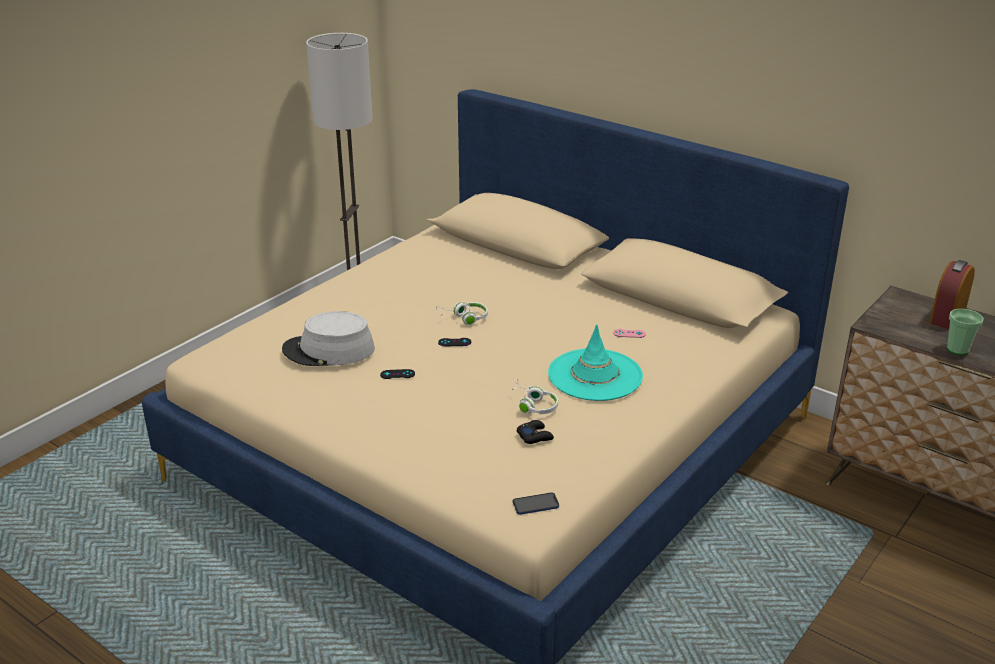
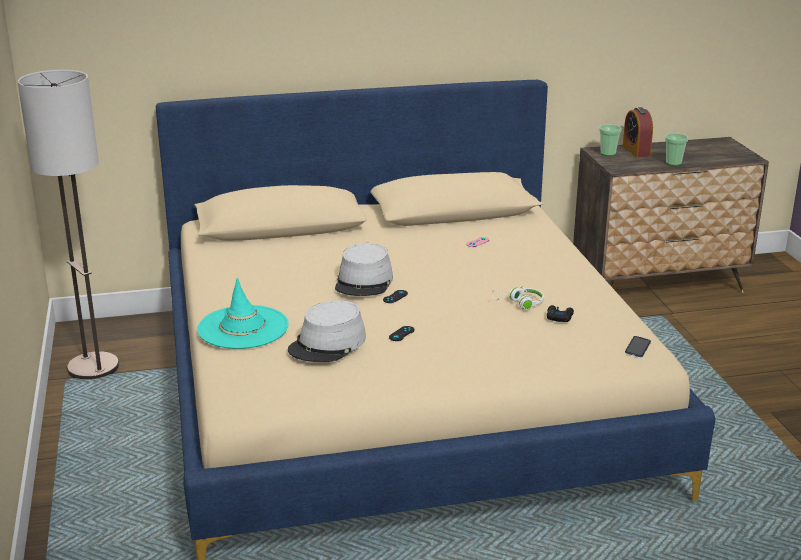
camera: 50 degrees left, 5 degrees down
(464, 318) = (364, 282): white headphones -> grey hat
(595, 375) = (513, 271): turquoise hat -> turquoise hat (243, 328)
(905, 305) = (608, 153): none -> cup

